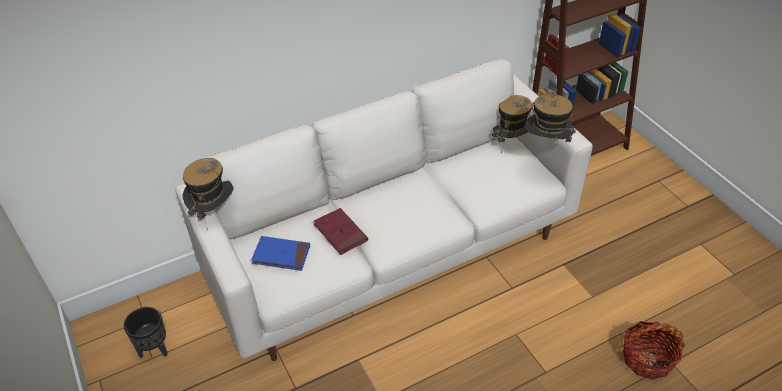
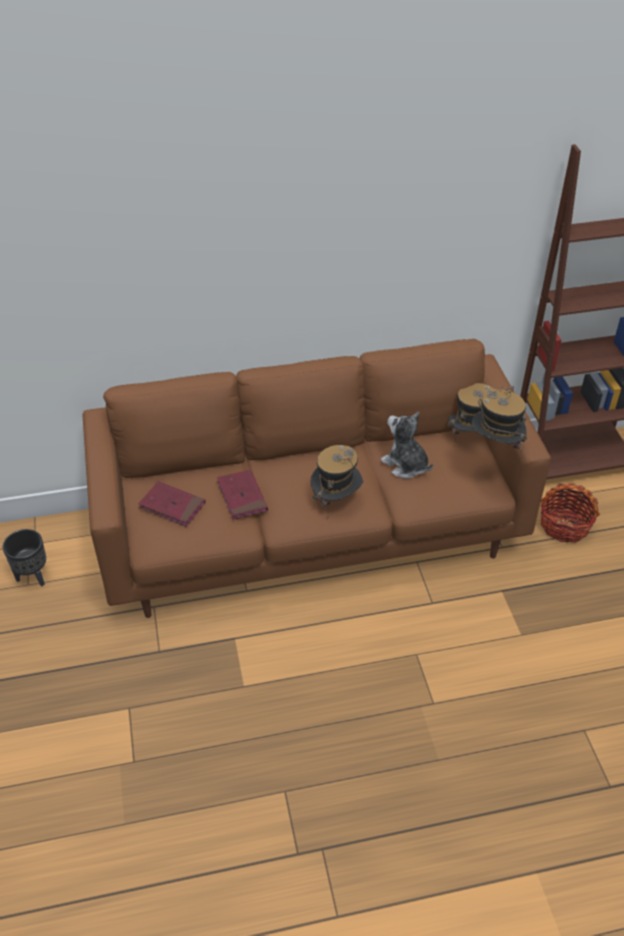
camera: 15 degrees right, 0 degrees up
(213, 212) = (110, 444): hat -> hat (336, 500)
(281, 255) = (172, 506): blue book -> red book
(392, 255) = (312, 535): white sofa -> brown sofa
(468, 176) = (405, 465): none -> plush toy
(647, 359) = (556, 718): basket -> basket (564, 525)

